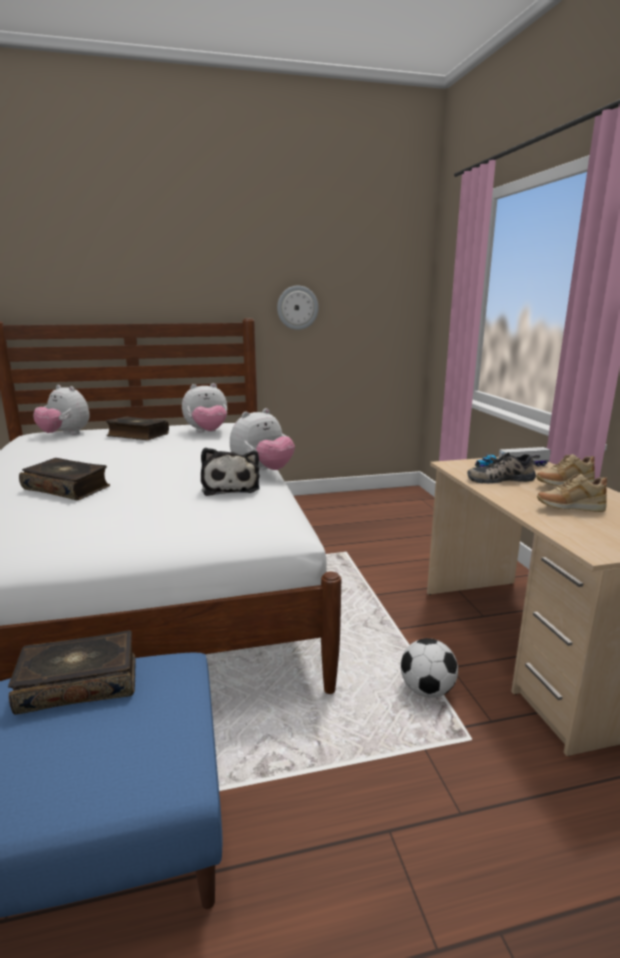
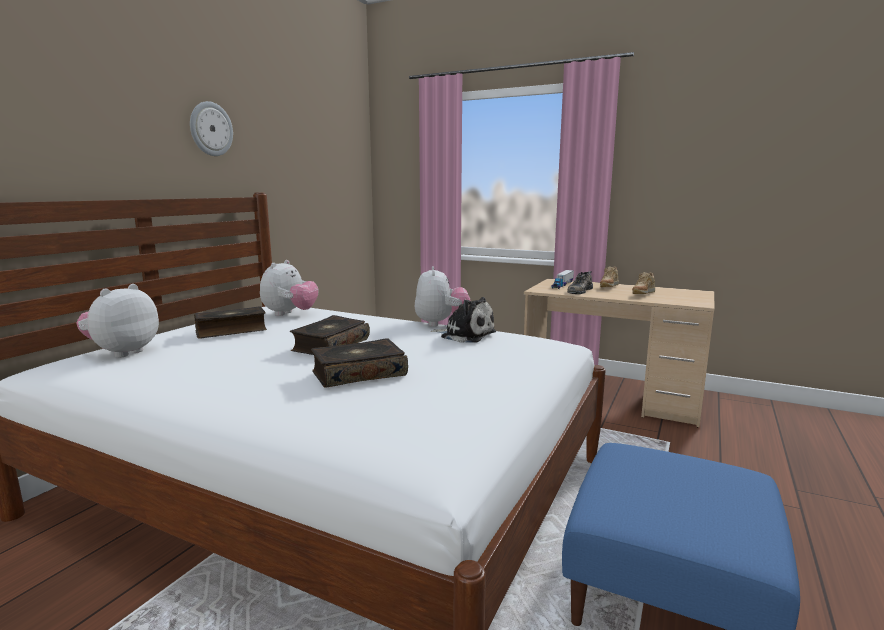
camera: 50 degrees left, 5 degrees down
(65, 434) = (122, 352): plush toy -> plush toy turned 135 degrees clockwise
(79, 683) = (620, 485): book -> book (330, 345)
(297, 307) = (289, 182): wall clock -> wall clock (210, 129)
(427, 690) = (618, 436): football -> none

